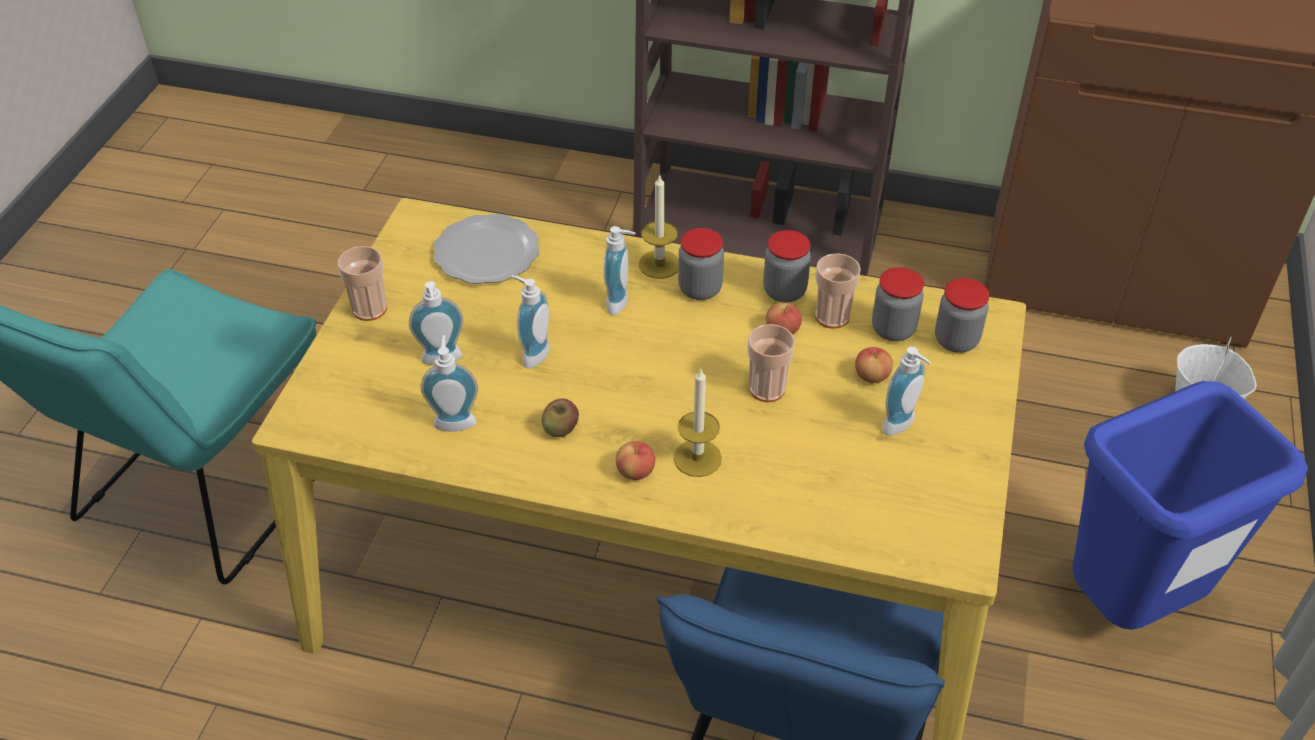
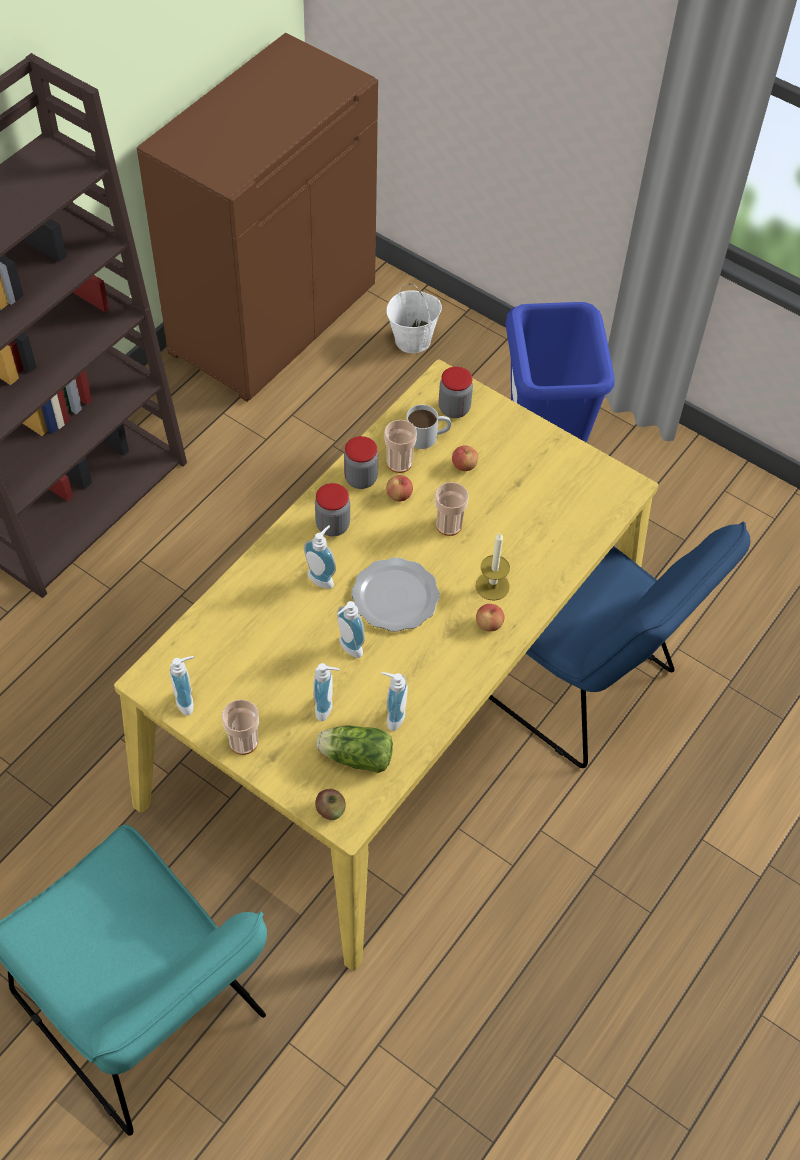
camera: 70 degrees left, 10 degrees up
(385, 403) = (354, 756): none -> lettuce
(485, 252) = (218, 645): plate -> plate (394, 597)
(561, 429) = (431, 654): apple -> apple (330, 810)
(659, 264) = (293, 540): candle -> none
(893, 329) = (428, 436): jar -> white mug
(902, 426) = (514, 469): soap dispenser -> soap dispenser (188, 701)

